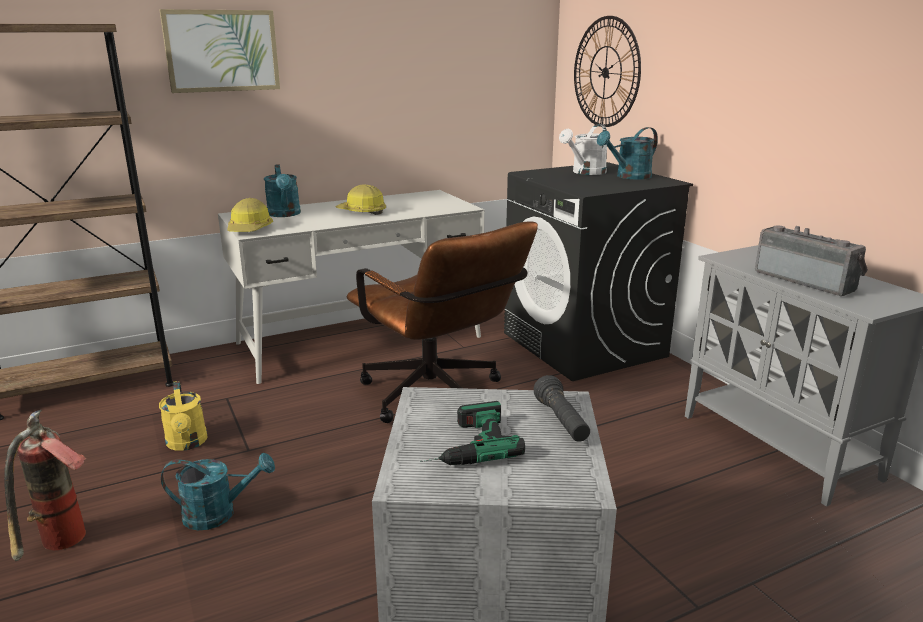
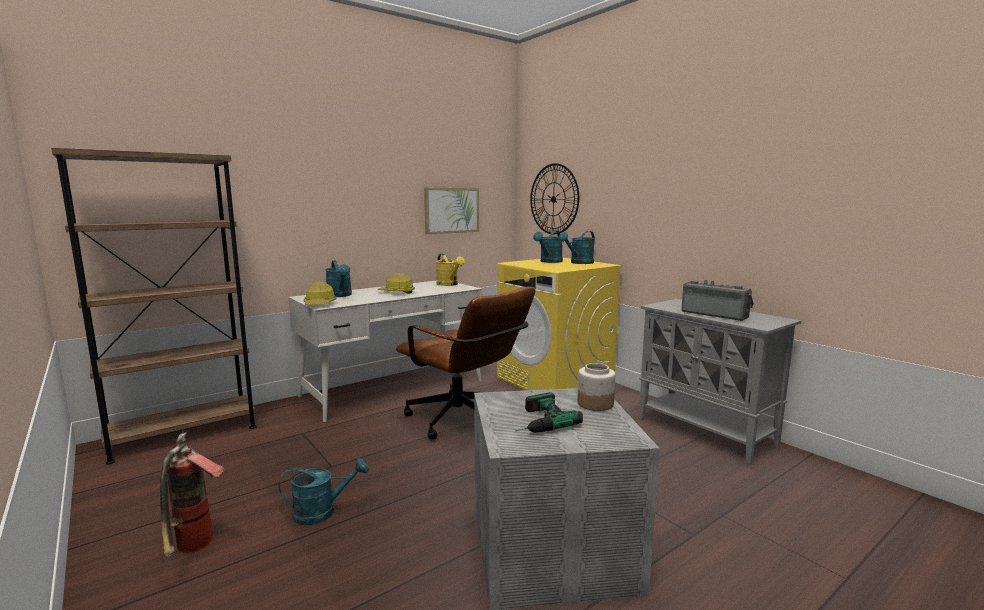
camera: 10 degrees left, 10 degrees down
(187, 443) = (280, 466): yellow watering can -> yellow watering can (449, 284)
(222, 51) = (296, 180): picture -> picture (451, 210)
(561, 422) = (595, 404): black flashlight -> jar
(584, 345) = (555, 381): black washing machine -> yellow washing machine
(585, 172) = (549, 262): white watering can -> turquoise watering can

